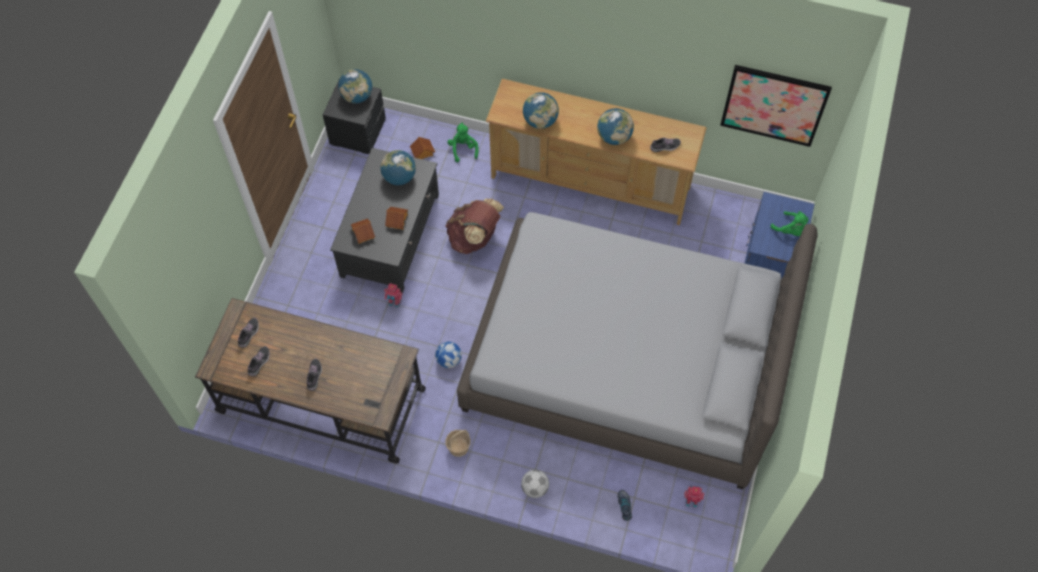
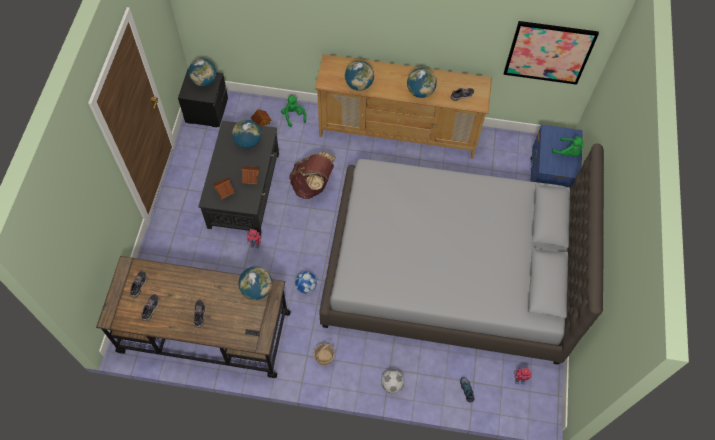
camera: 10 degrees left, 0 degrees up
(384, 354) = (257, 289): none -> globe

